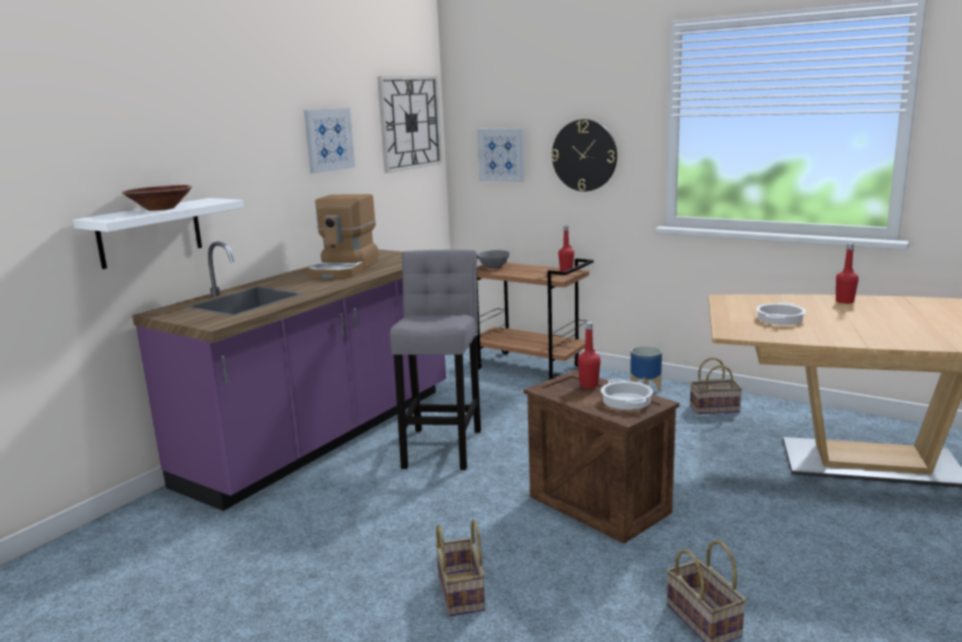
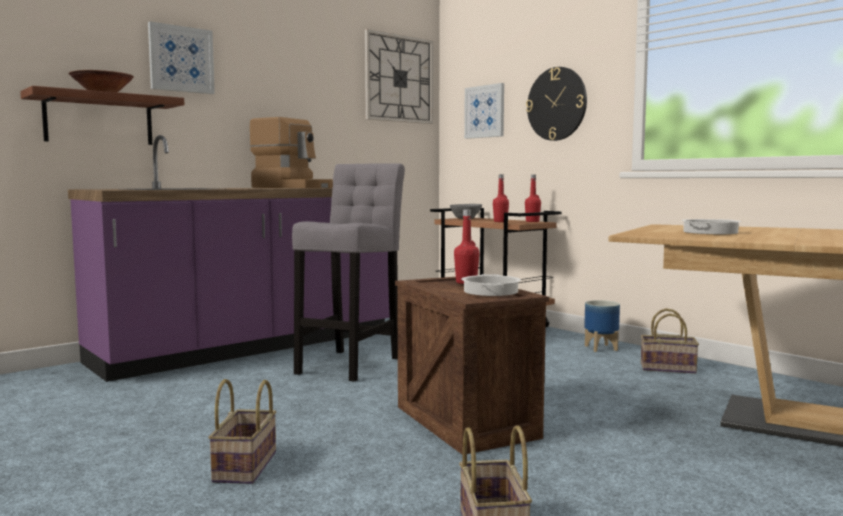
camera: 15 degrees right, 10 degrees down
(150, 232) = (99, 120): white shelf -> brown shelf
(328, 140) = (304, 76): picture -> picture (181, 59)
(345, 269) = (294, 187): coffee machine -> coffee machine turned 90 degrees counterclockwise
(844, 301) = (810, 230): red bottle -> red bottle (500, 221)

